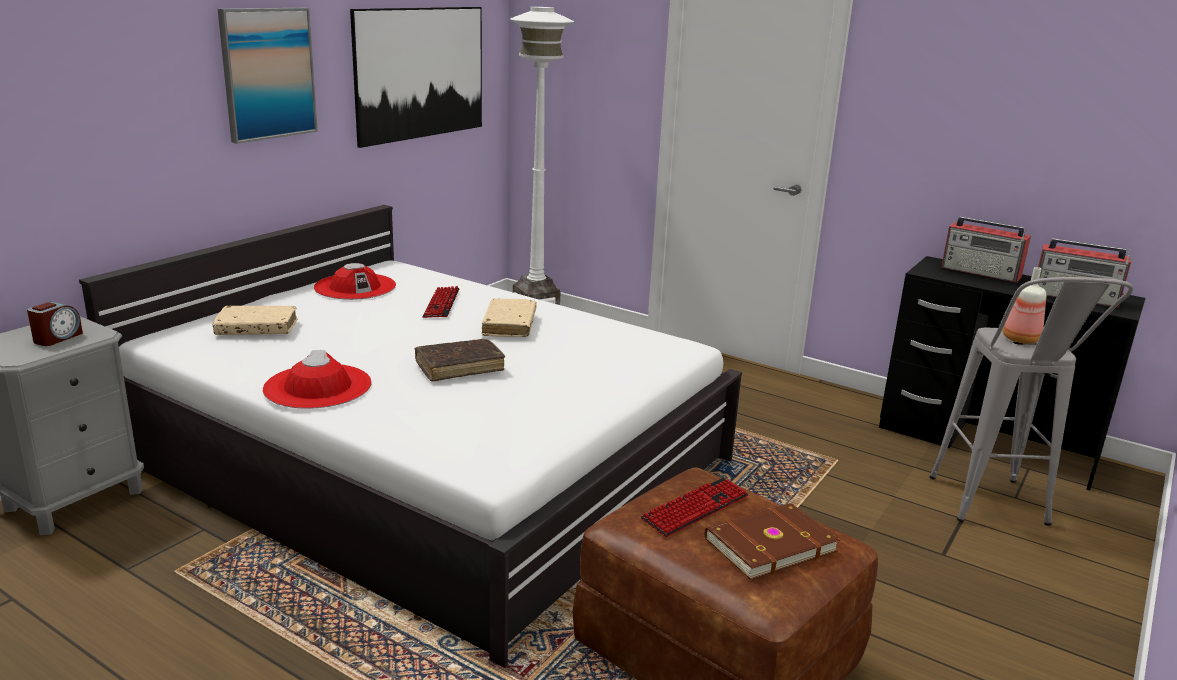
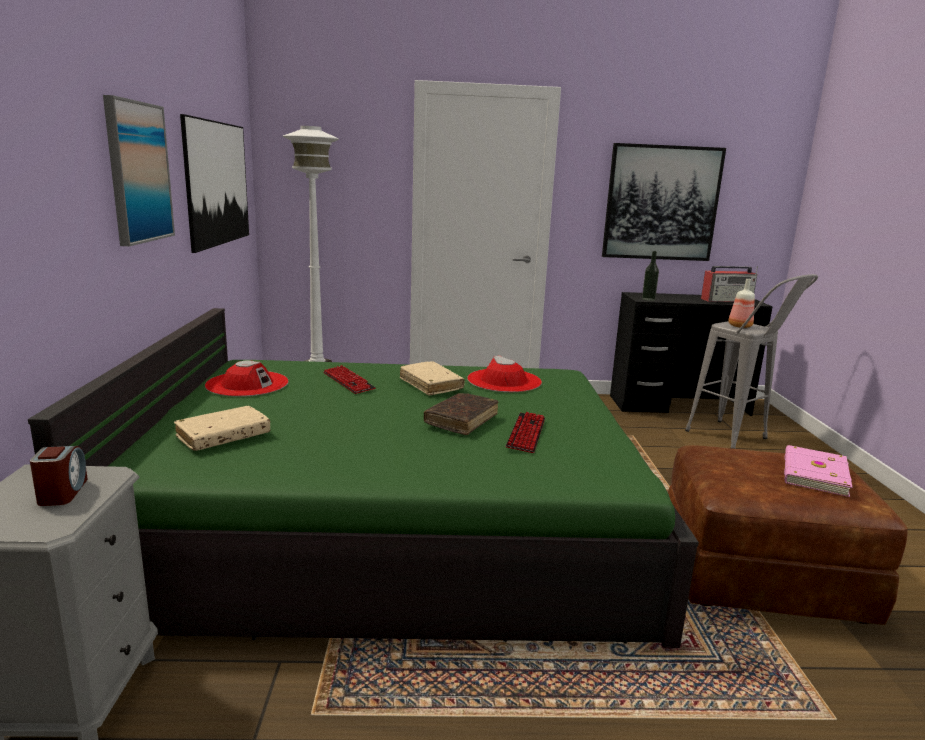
camera: 35 degrees left, 5 degrees down
(317, 386) = (382, 466): red hat -> red hat (504, 381)
(429, 460) = (393, 522): white bed -> green bed
(695, 508) = (744, 467): keyboard -> keyboard (526, 433)
(768, 544) = (813, 474): brown book -> pink book
(935, 273) = (648, 299): none -> bottle
(981, 272) = (665, 296): radio -> none
(1002, 129) = (661, 203): none -> picture

